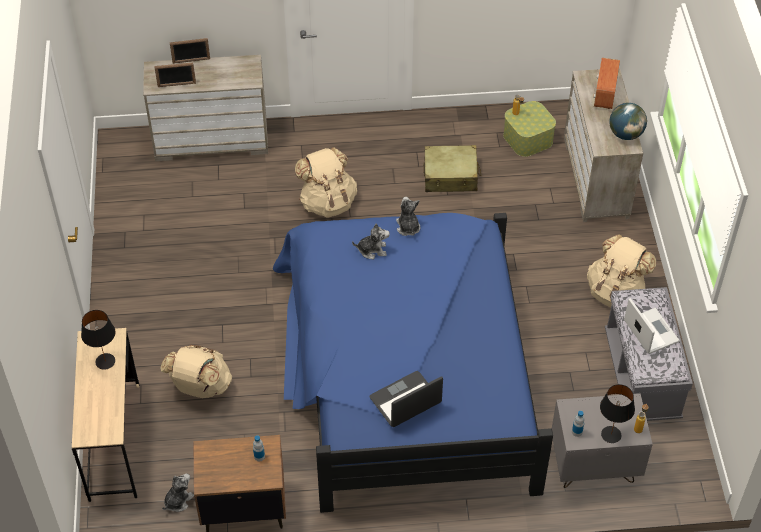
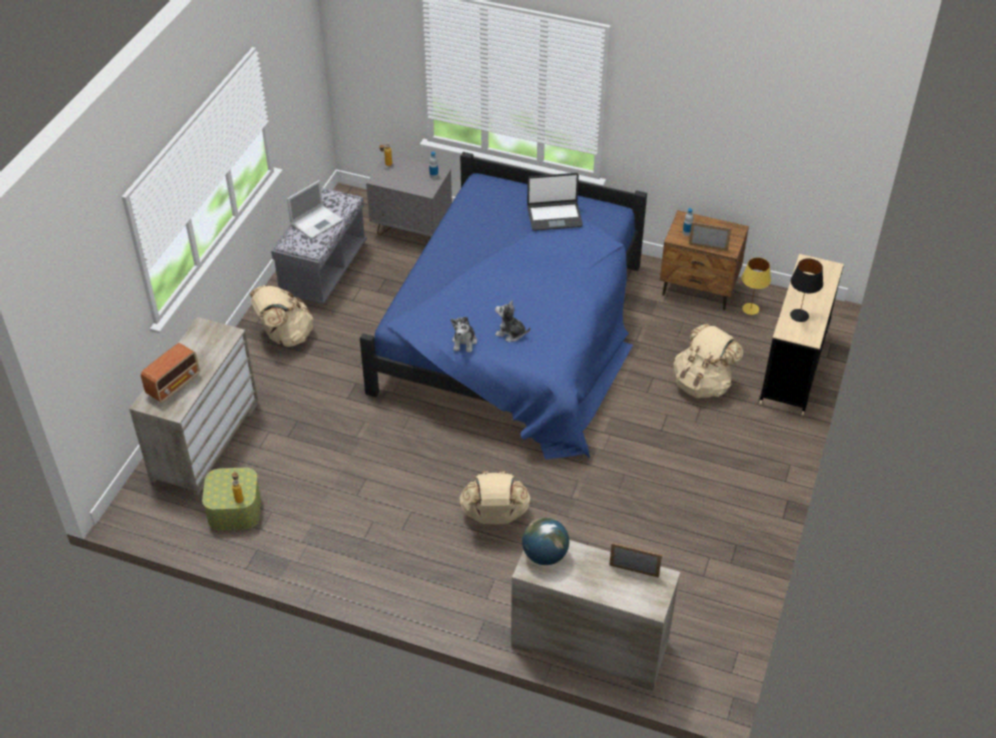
camera: 155 degrees left, 5 degrees down
(178, 500) = (751, 309): plush toy -> yellow table lamp
(191, 61) = (602, 599): picture frame -> picture frame (708, 246)
(450, 176) = (347, 497): beige suitcase -> none
(611, 435) = (410, 167): black table lamp -> none
(625, 134) = (195, 339): globe -> globe (545, 555)
(650, 330) = (317, 221): laptop -> laptop turned 135 degrees counterclockwise

